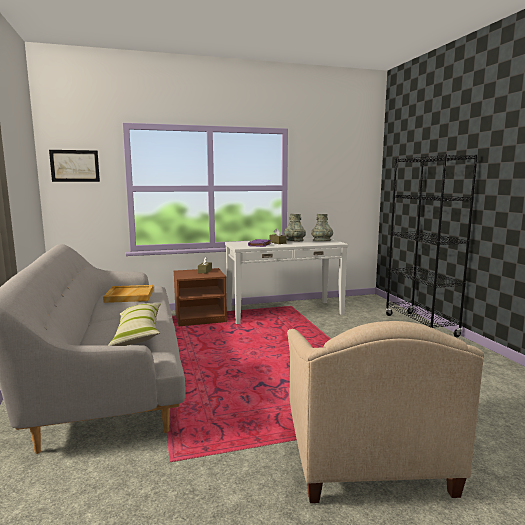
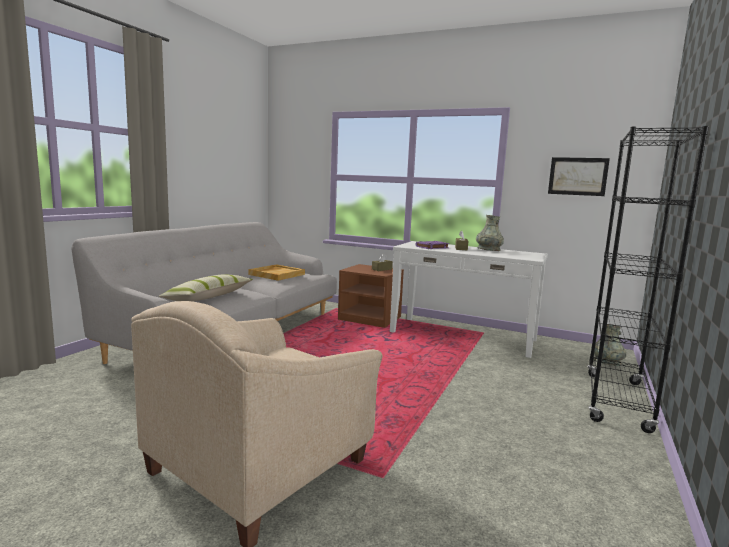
camera: 40 degrees right, 0 degrees up
(75, 166) = (293, 154): picture -> picture (577, 176)
(322, 241) = (522, 254): grey vase -> grey vase (607, 362)

